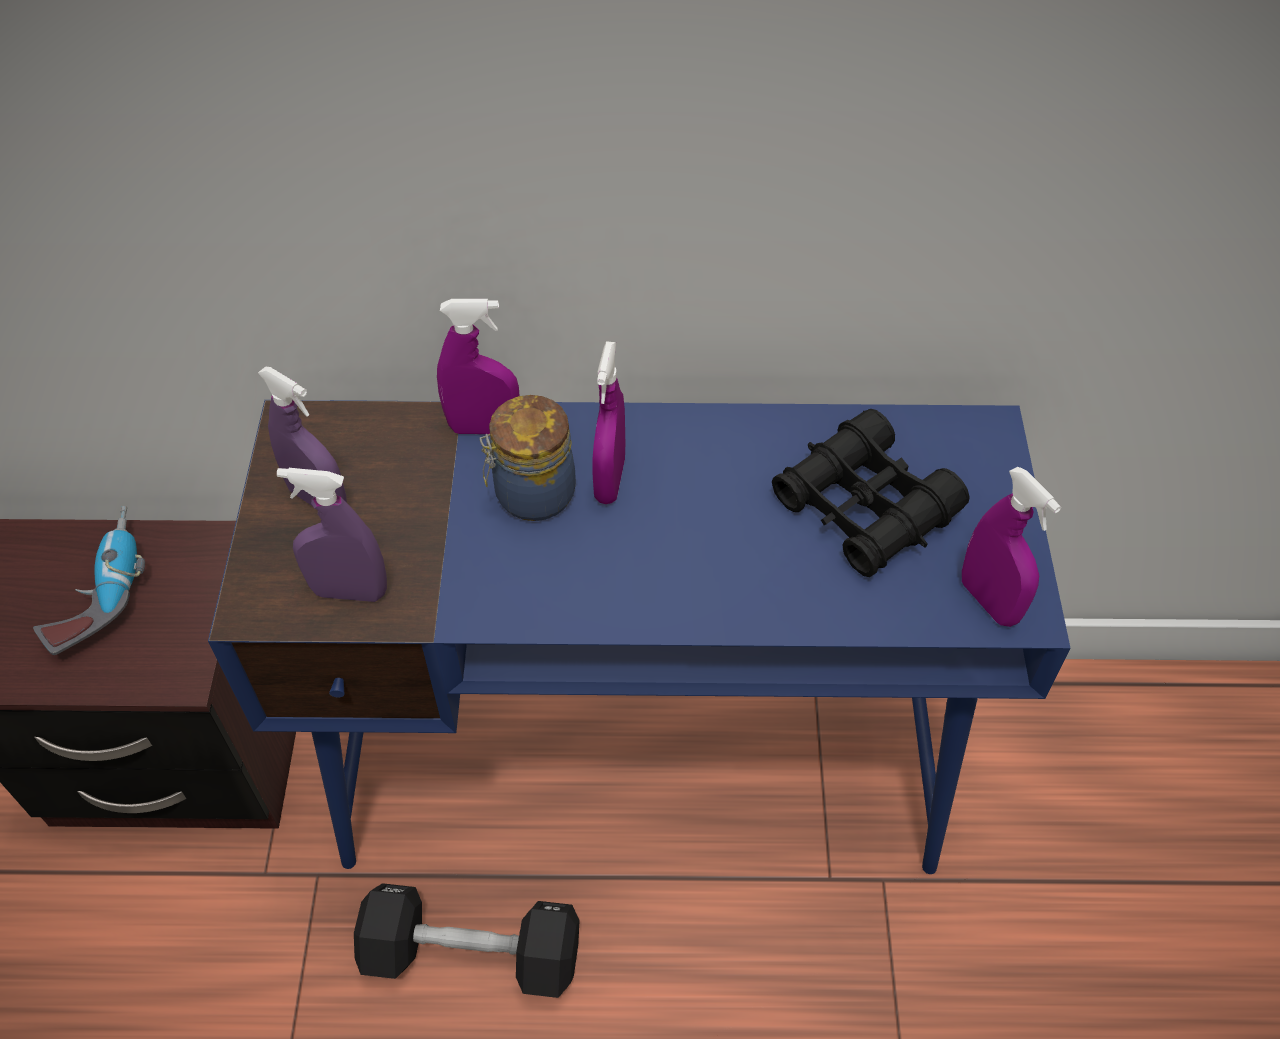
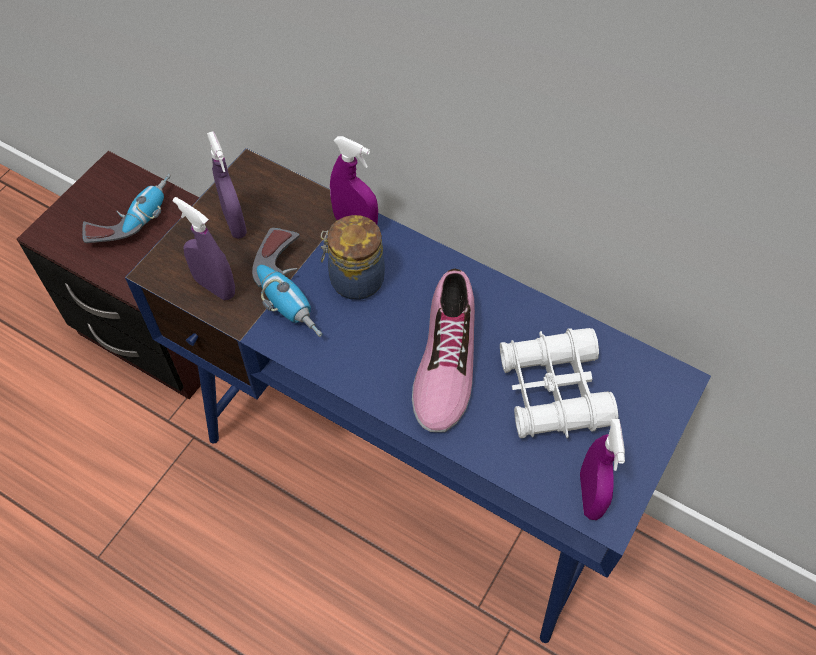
camera: 30 degrees right, 5 degrees up
(463, 545) = (294, 291): none -> power drill
(472, 952) = (247, 528): black dumbbell -> none
(610, 480) = (406, 293): purple spray bottle -> none
(712, 535) = (444, 360): none -> shoe
(864, 507) = (553, 391): black binoculars -> white binoculars

